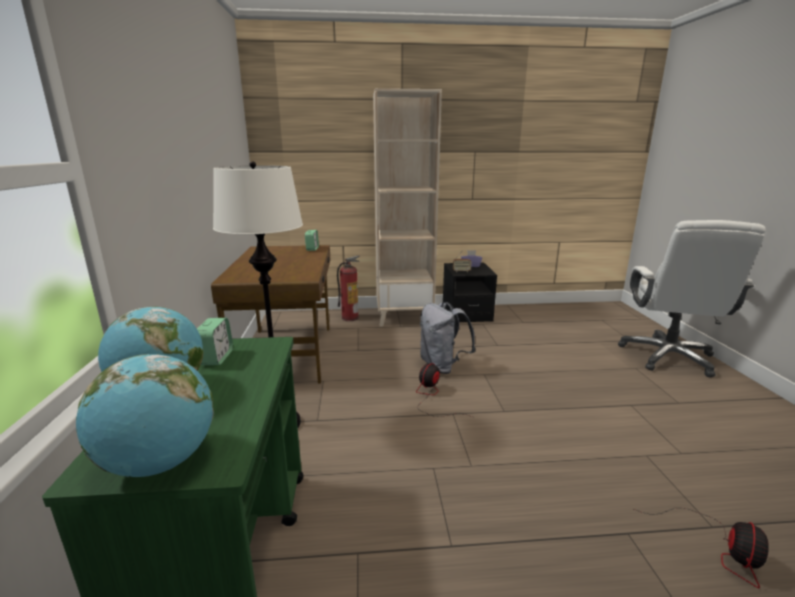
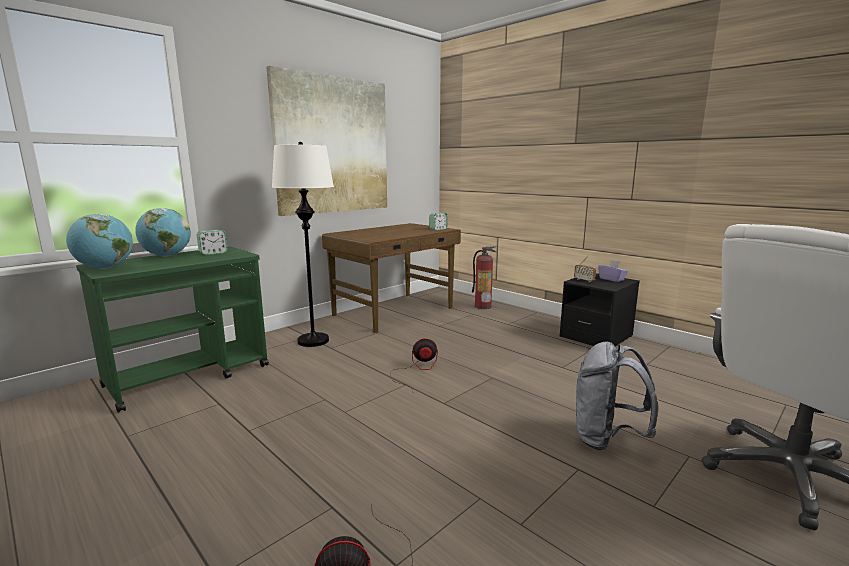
camera: 50 degrees right, 5 degrees down
(198, 158) = (332, 146): none -> picture
(404, 317) = (527, 319): beige bookcase -> none
(442, 366) = (473, 358): grey backpack -> grey backpack (606, 439)

